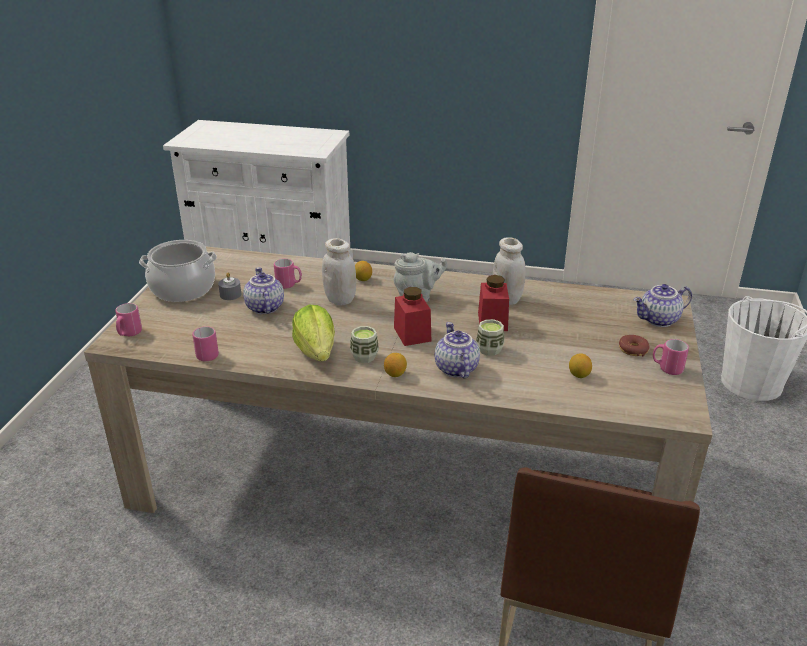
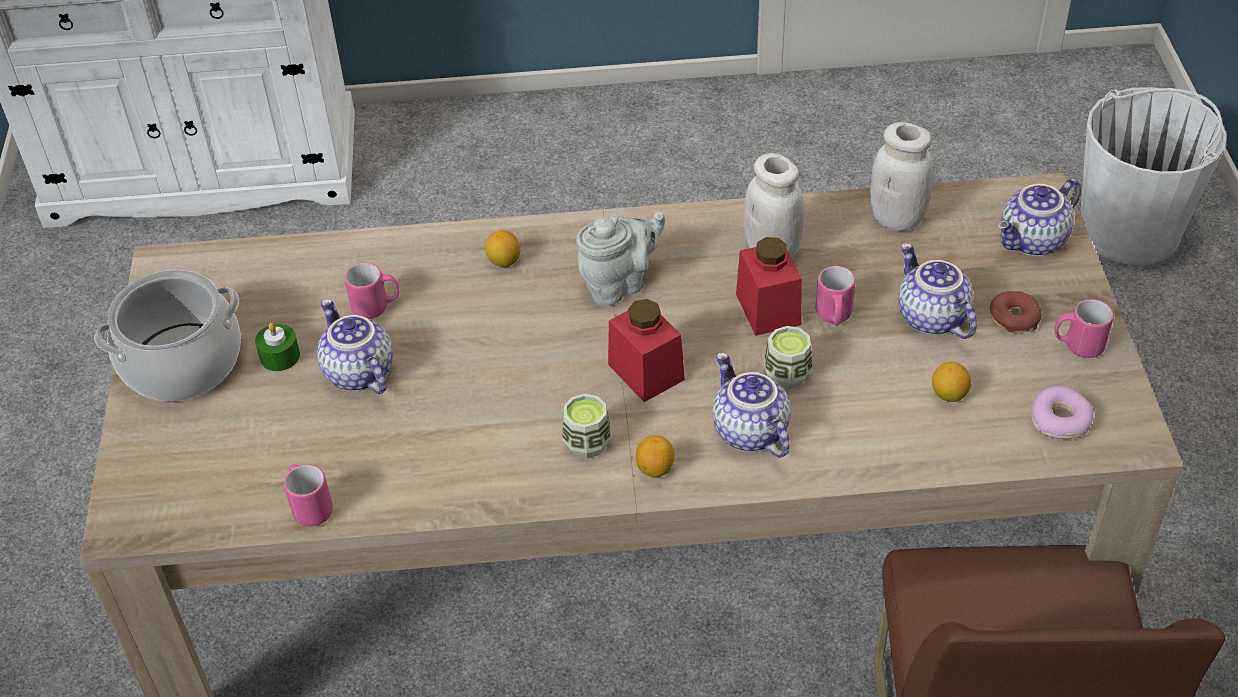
camera: 15 degrees left, 15 degrees up
(129, 334) = (140, 497): pink mug -> pink mug (834, 317)
(230, 294) = (280, 356): grey candle -> green candle
(316, 351) = (500, 452): lettuce -> none
(340, 300) = (486, 321): white jar -> white jar (897, 219)
(583, 341) = (930, 318): none -> teapot
(641, 399) = (1060, 420): none -> donut

